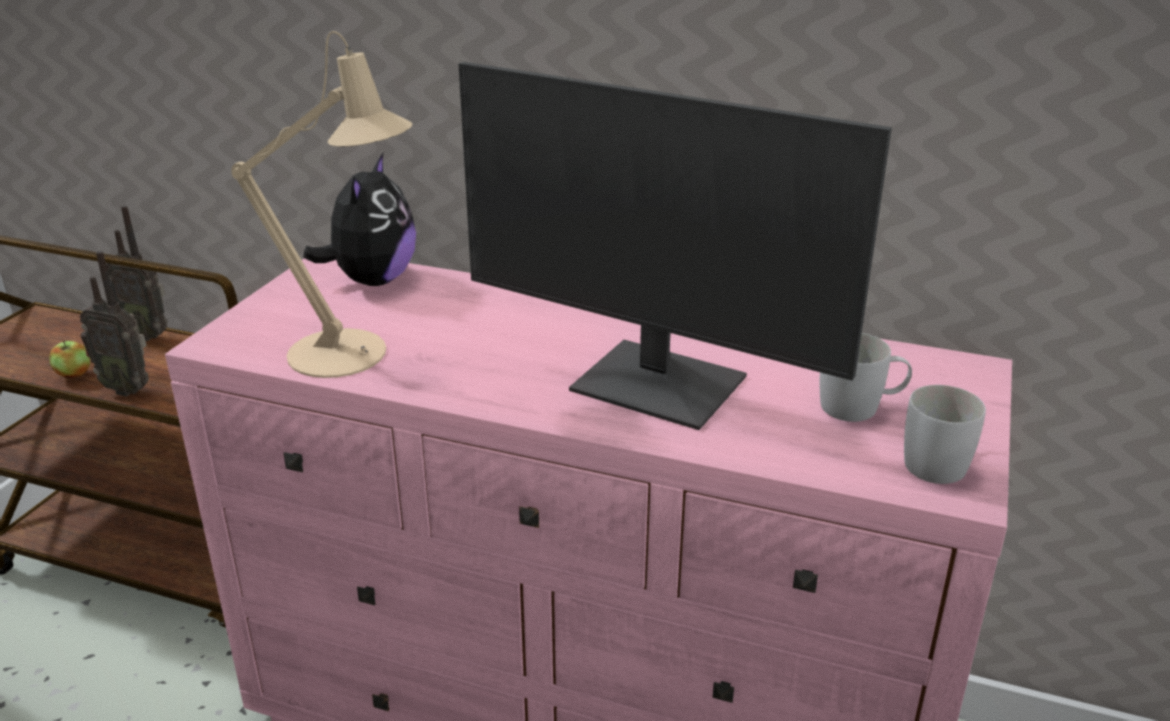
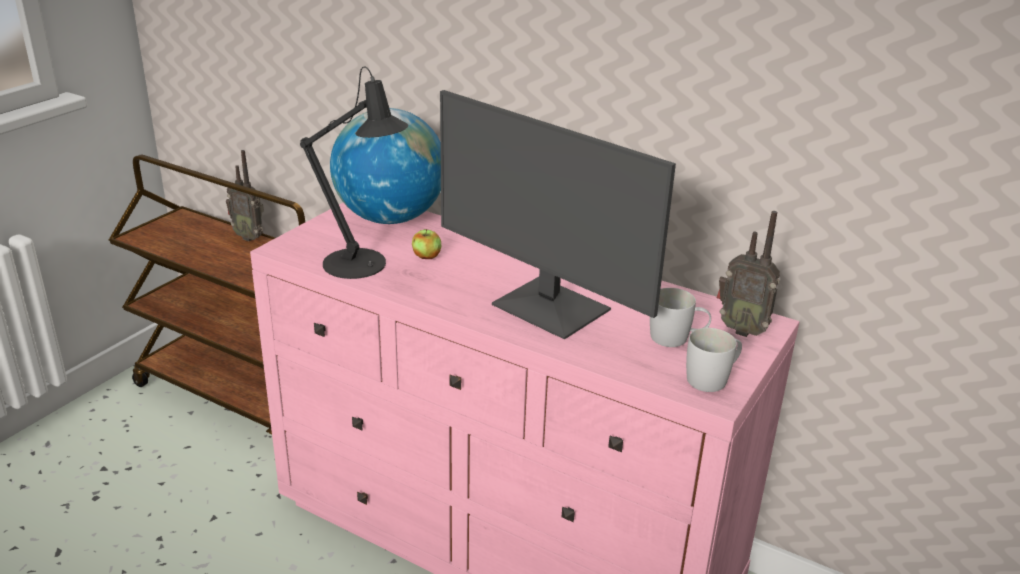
camera: 10 degrees right, 0 degrees up
(73, 374) = (199, 258): apple -> apple (426, 256)
(128, 388) = (231, 271): radio -> radio (741, 329)
(350, 355) = (362, 266): beige table lamp -> black table lamp
(372, 280) = (390, 218): plush toy -> globe

